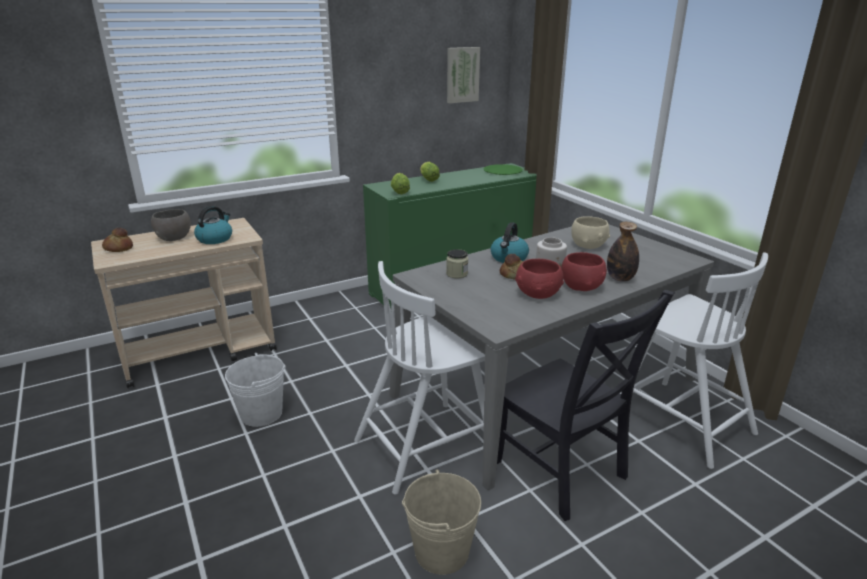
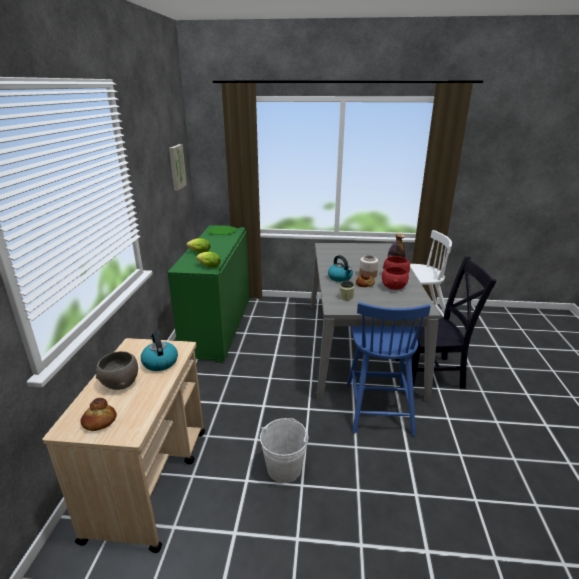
camera: 55 degrees left, 0 degrees up
(426, 444) = (378, 406): white chair -> blue chair
(441, 551) = (467, 436): beige bucket -> none
(588, 245) = (347, 256): beige bowl -> none

